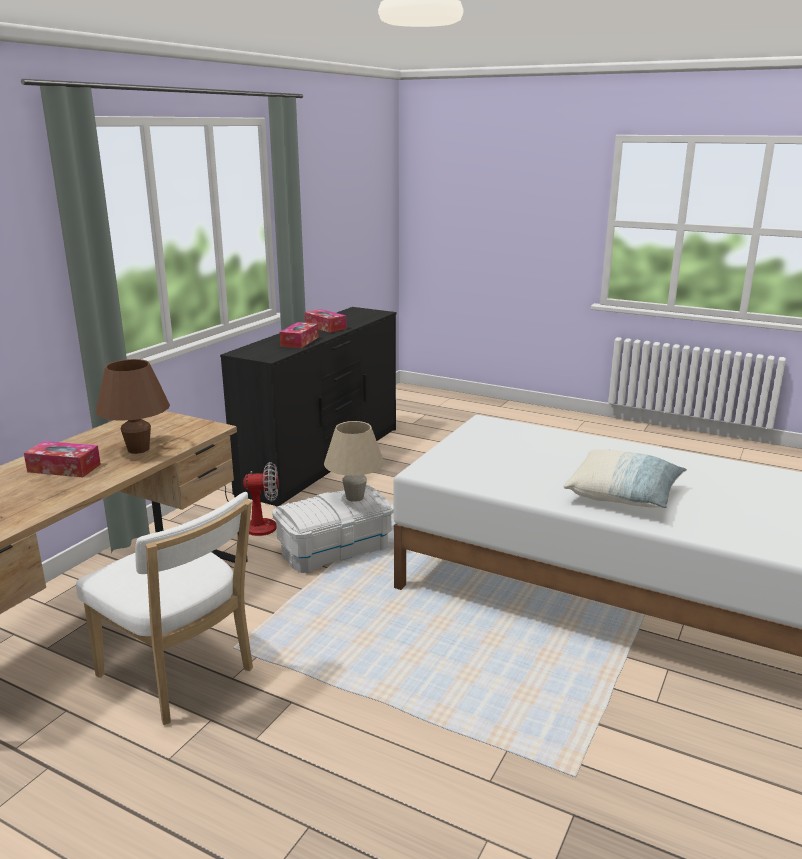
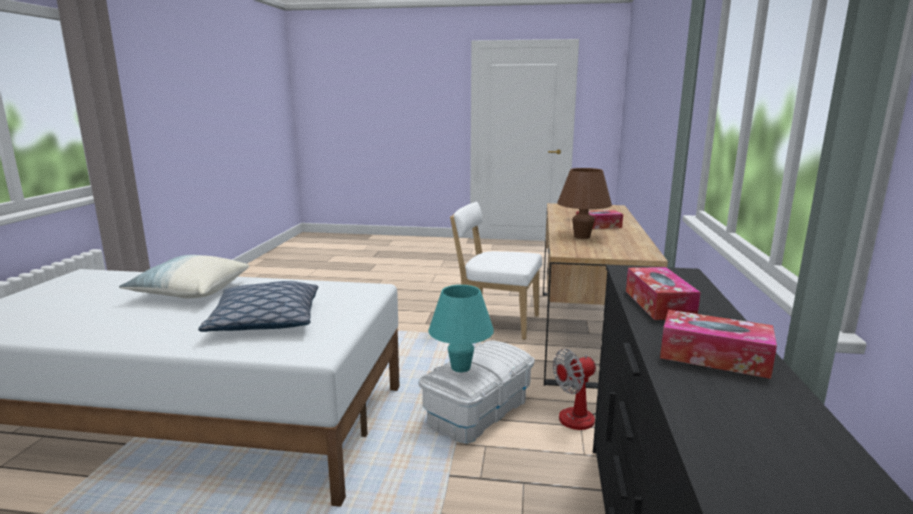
camera: 160 degrees right, 5 degrees down
(354, 497) = (461, 367): beige table lamp -> turquoise table lamp
(527, 448) = (265, 321): none -> pillow

